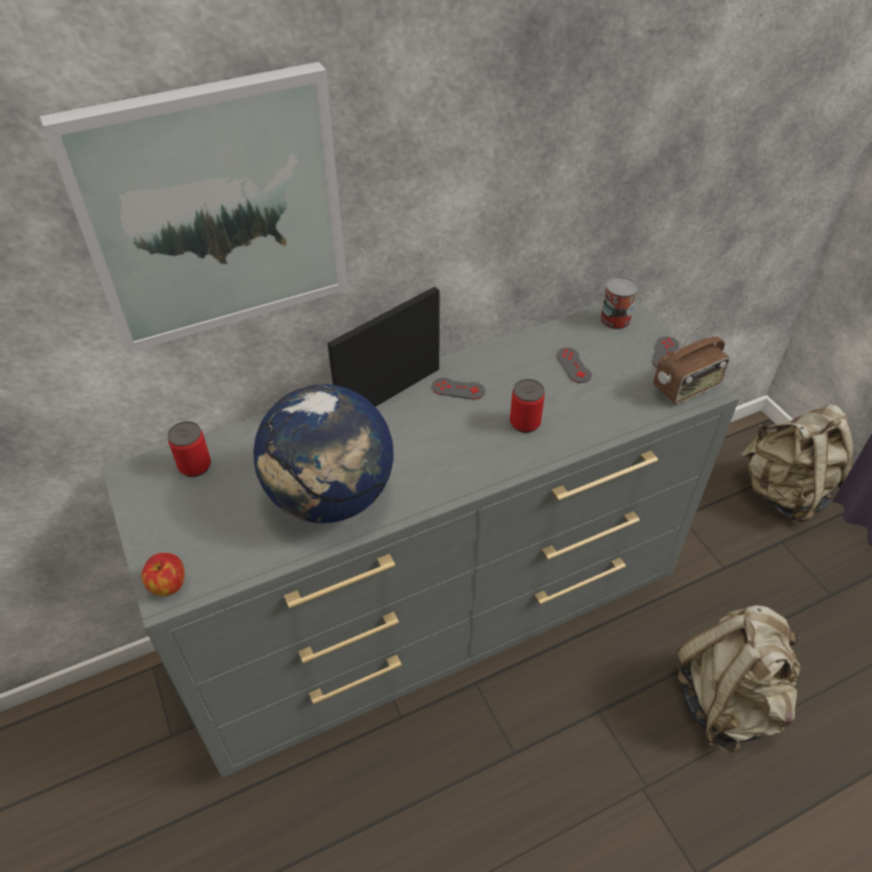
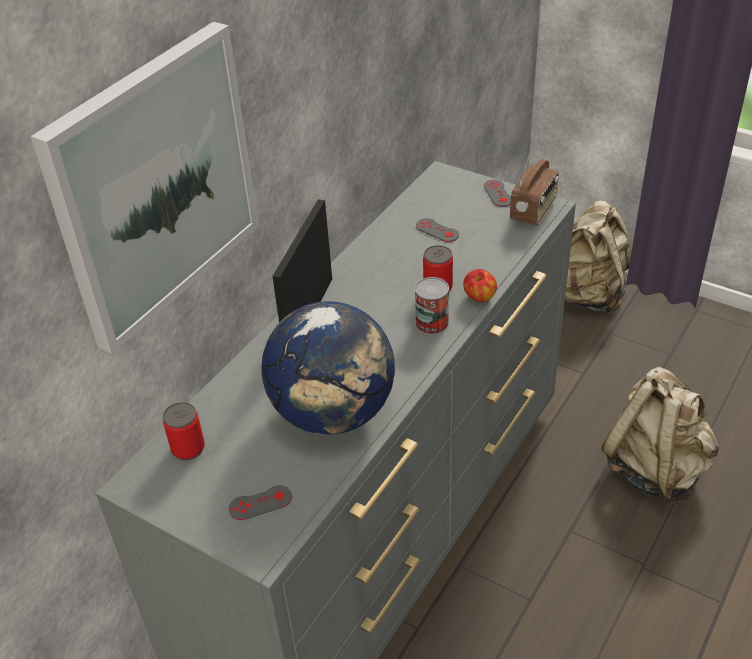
camera: 30 degrees left, 5 degrees down
(168, 585) = (258, 547): apple -> apple (479, 298)
(458, 389) = (362, 287): grey game controller -> grey game controller (260, 503)
(615, 320) = (439, 184): can -> can (432, 323)

